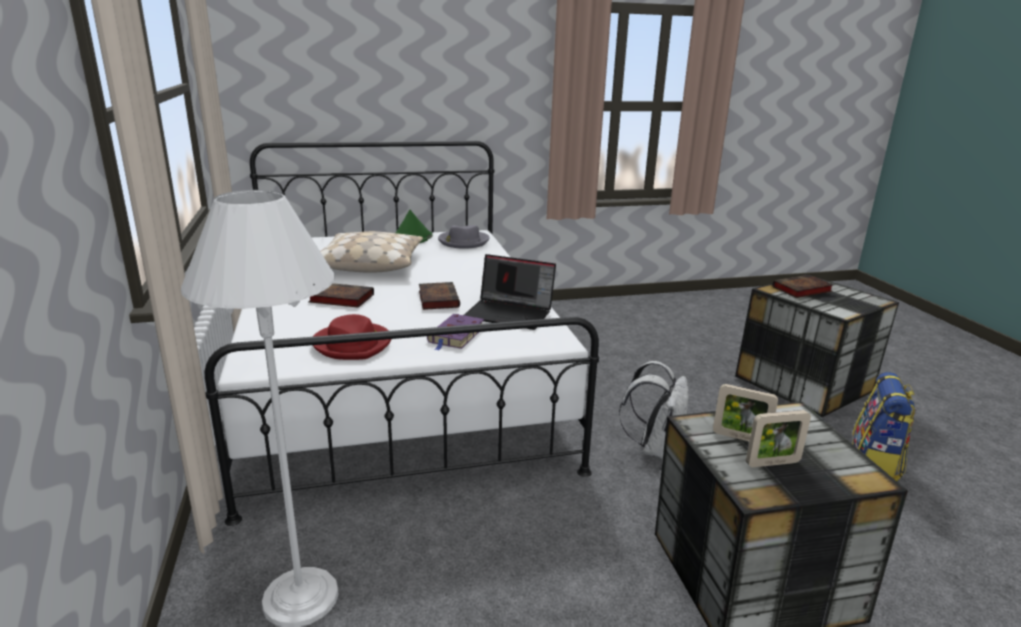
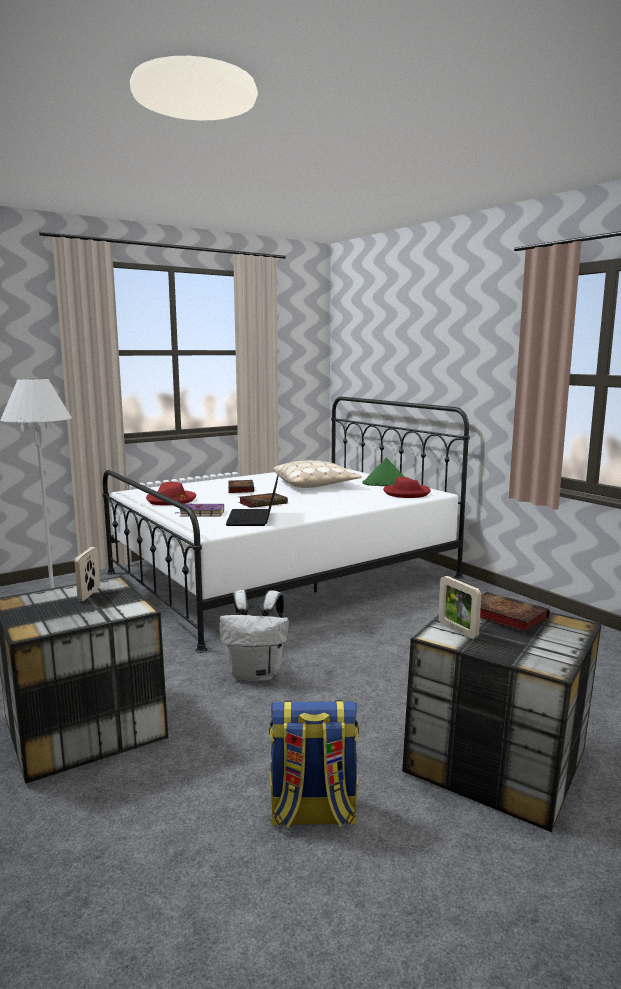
camera: 70 degrees right, 10 degrees down
(463, 241) = (406, 493): grey hat -> red hat
(772, 463) = (51, 603): picture frame -> picture frame (457, 630)

